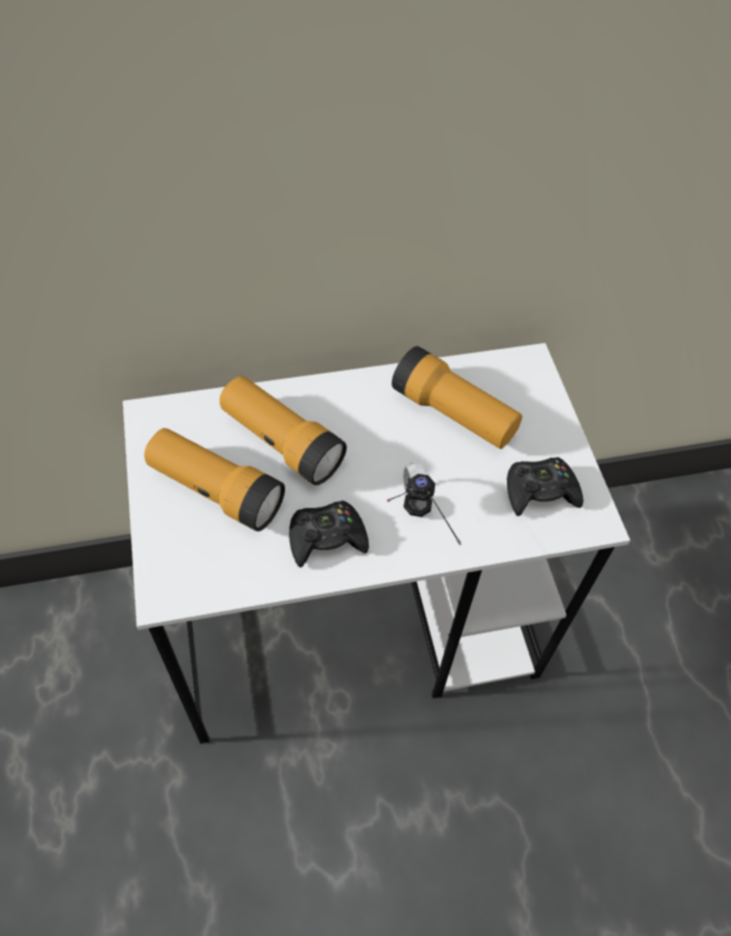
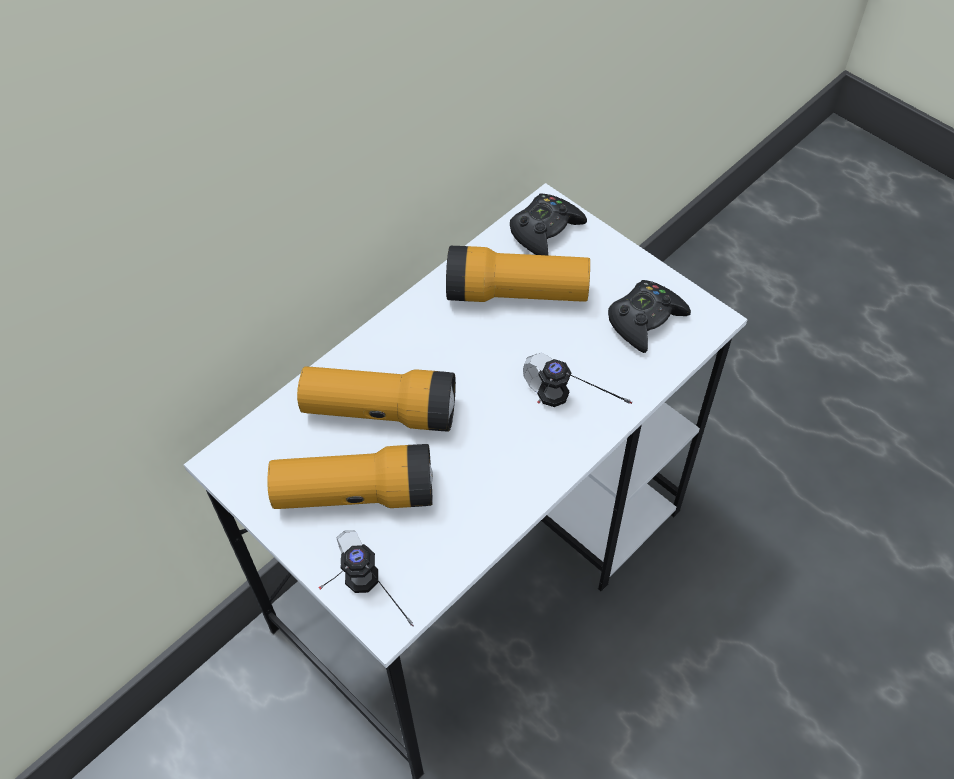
camera: 30 degrees left, 0 degrees up
(155, 572) = (361, 604): none -> headphones
(327, 538) = (495, 473): black game controller -> black game controller (545, 231)

